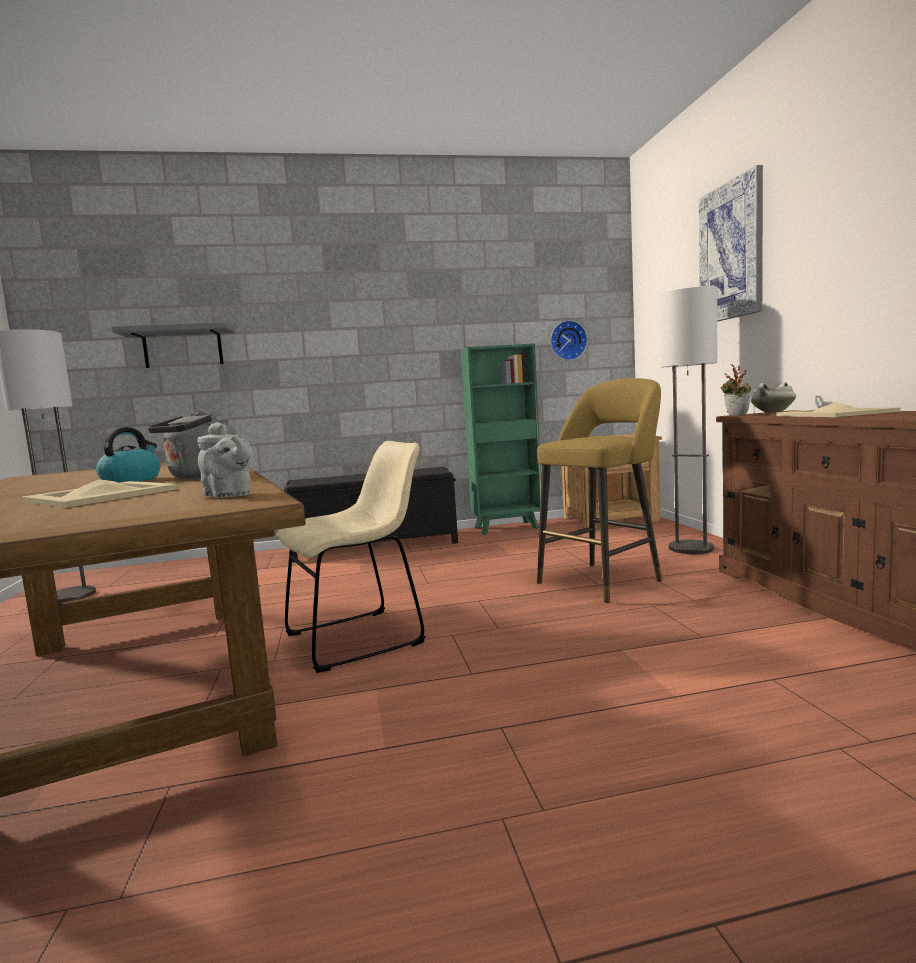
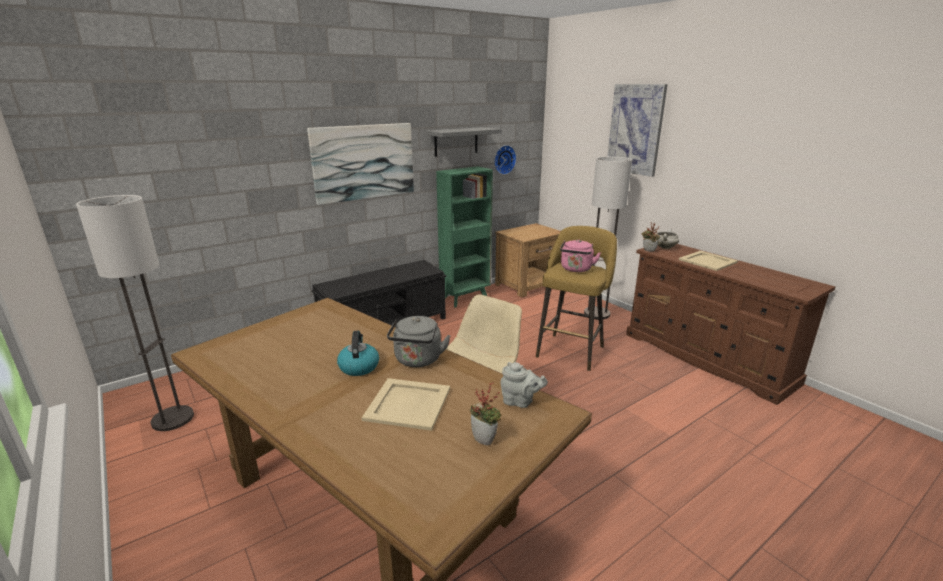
camera: 25 degrees left, 15 degrees up
(99, 513) = (485, 439): none -> potted plant
(183, 347) = (213, 179): grey shelf -> grey shelf (456, 141)
(360, 336) = (363, 162): none -> picture
(590, 437) = (576, 269): none -> pink kettle

